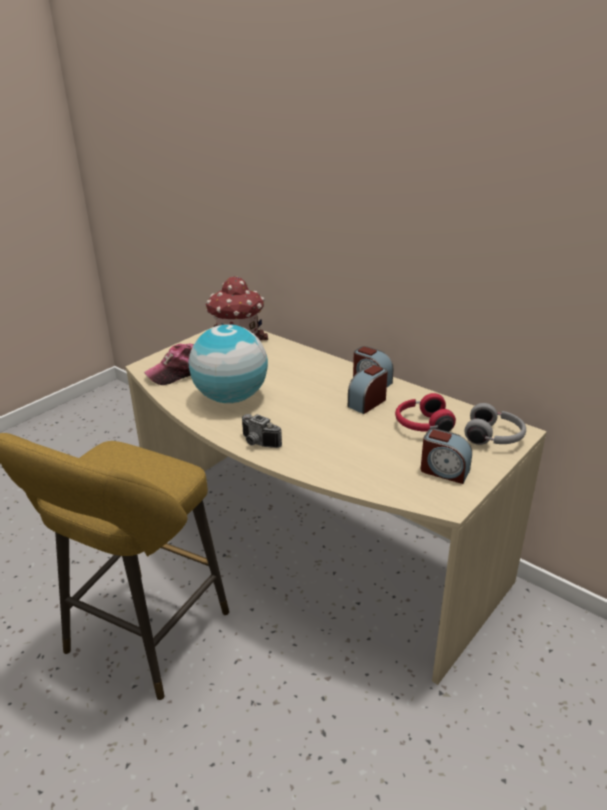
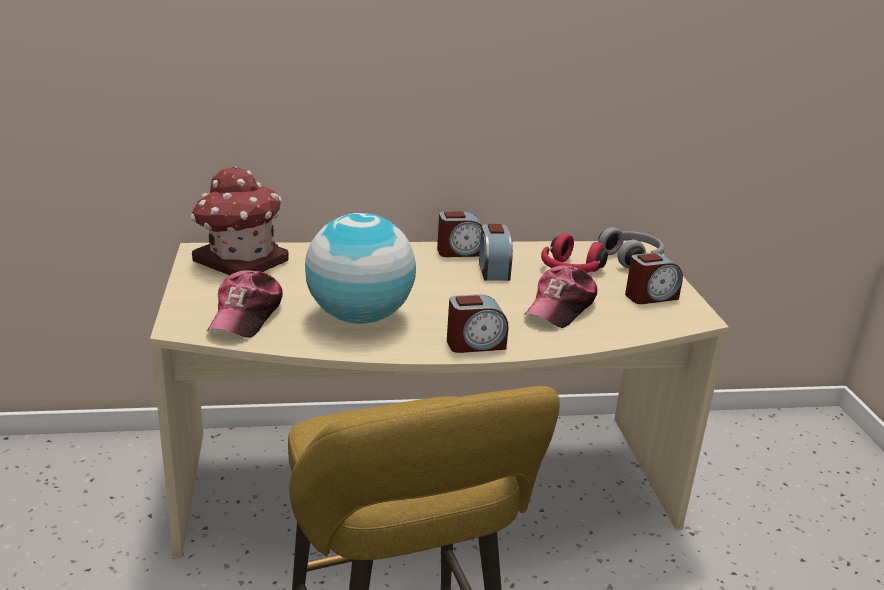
camera: 50 degrees left, 5 degrees down
(257, 443) = (475, 344): camera -> alarm clock
(358, 447) = (560, 308): none -> cap

